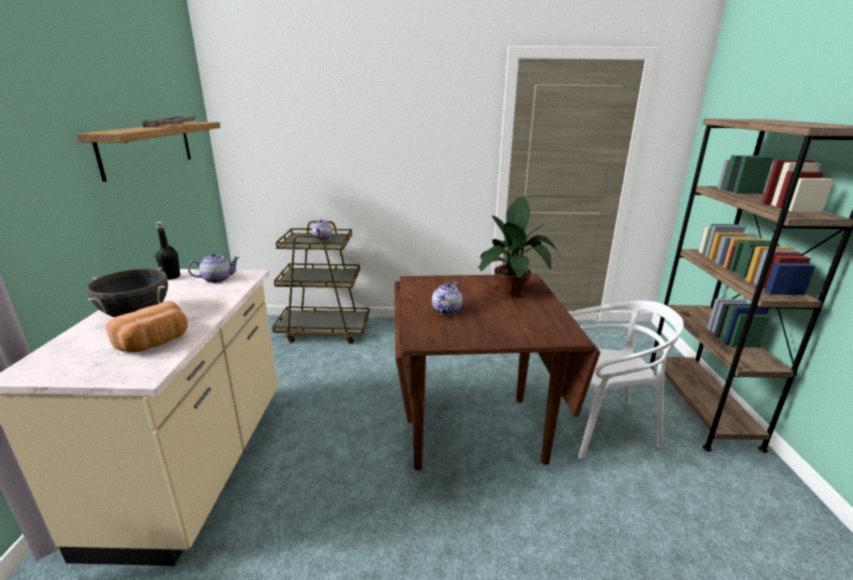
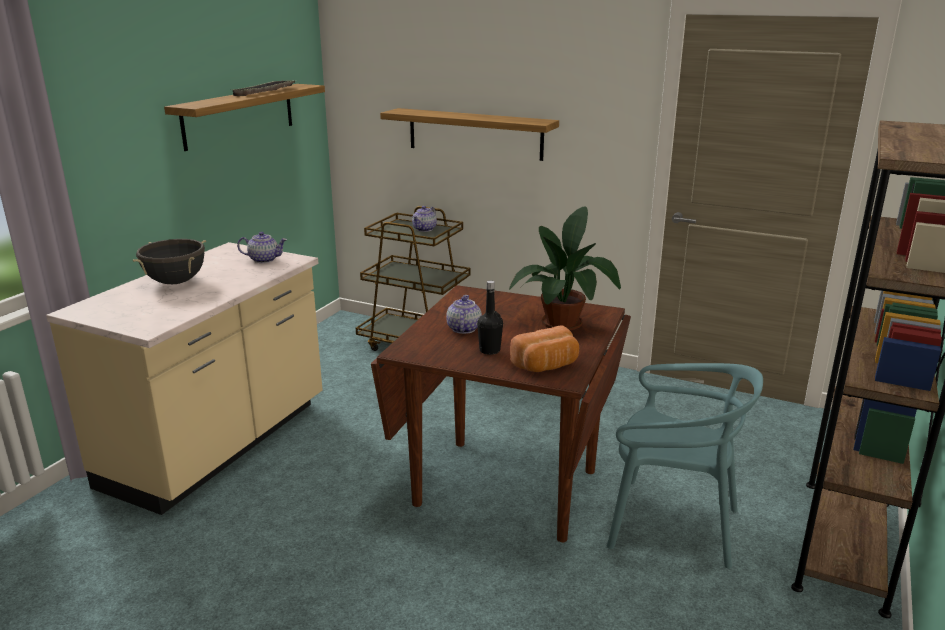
camera: 25 degrees right, 0 degrees up
(155, 343) = (172, 307): bread -> bread (546, 366)
(171, 277) = (228, 251): black bottle -> black bottle (489, 350)
(355, 158) = (475, 134): none -> shelf
(446, 310) = (463, 328): teapot -> teapot turned 45 degrees counterclockwise
(601, 425) = (672, 524): white chair -> turquoise chair

